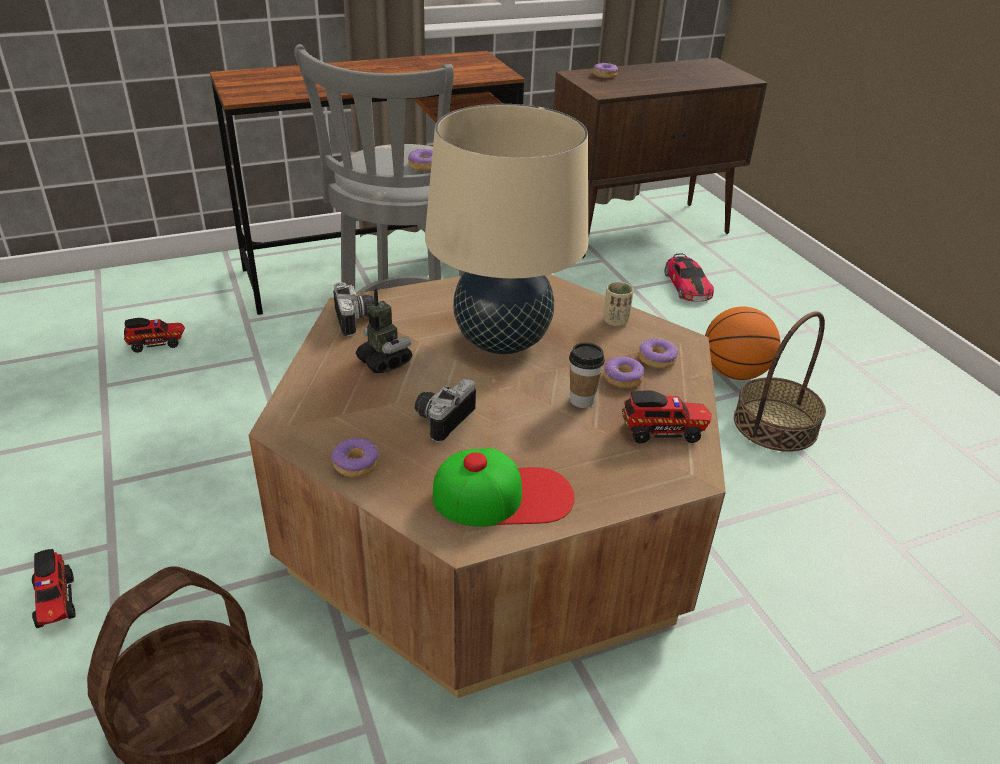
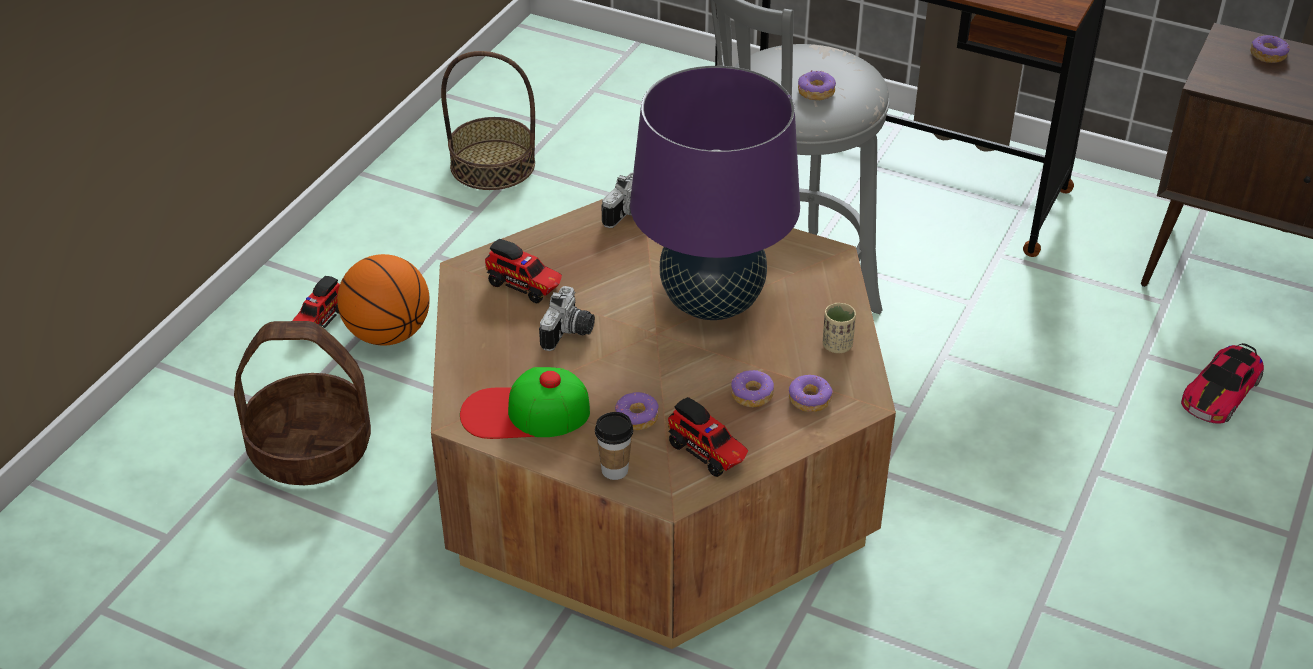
camera: 50 degrees right, 5 degrees up
(157, 343) = (600, 149): toy truck -> toy truck (525, 286)
(356, 464) = (471, 327): donut -> donut (637, 417)
(384, 362) = (599, 264): toy robot -> none
(441, 418) = (570, 333): camera -> camera turned 120 degrees clockwise
(502, 340) = (712, 302): beige table lamp -> purple table lamp
(503, 496) = (525, 413): cap -> cap turned 135 degrees clockwise
(582, 400) = (689, 389): cup -> cup (614, 470)
(734, 373) = (1099, 514): basketball -> basketball (388, 334)
(775, 425) = (1049, 589): basket -> basket (492, 165)

